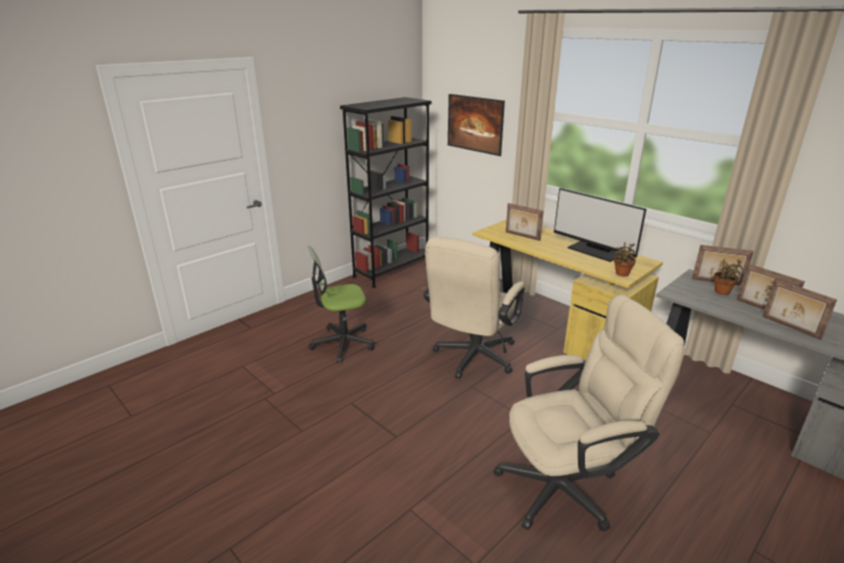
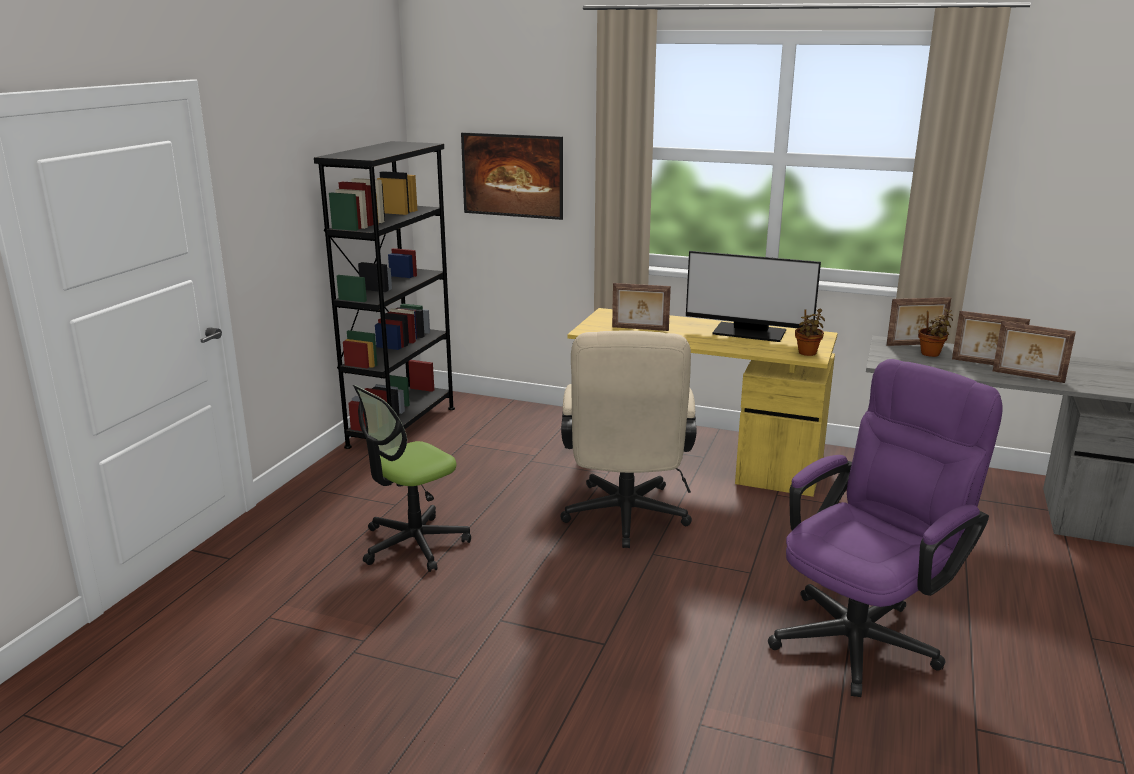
camera: 25 degrees left, 5 degrees down
(569, 486) = (865, 634): beige office chair -> purple office chair

